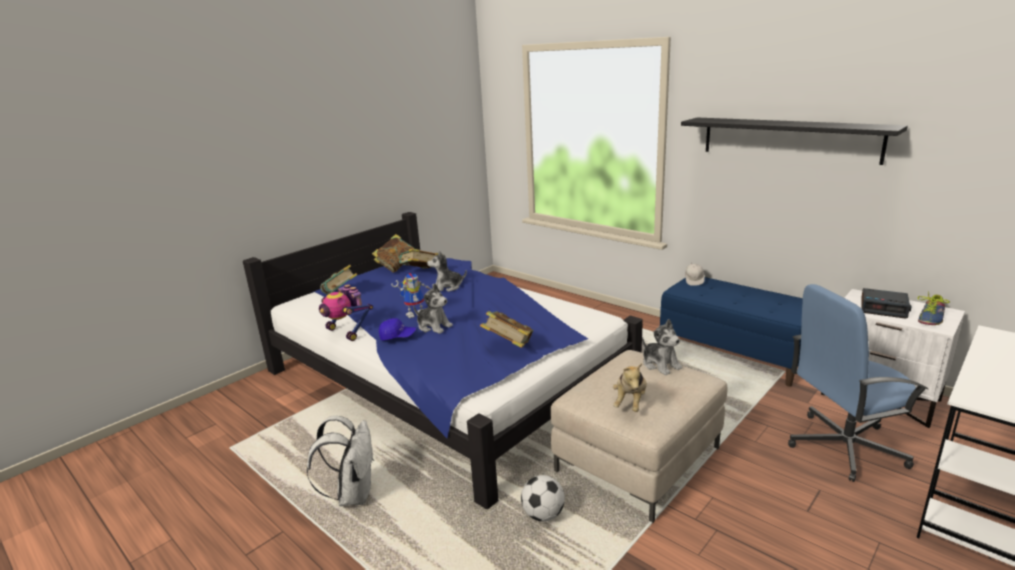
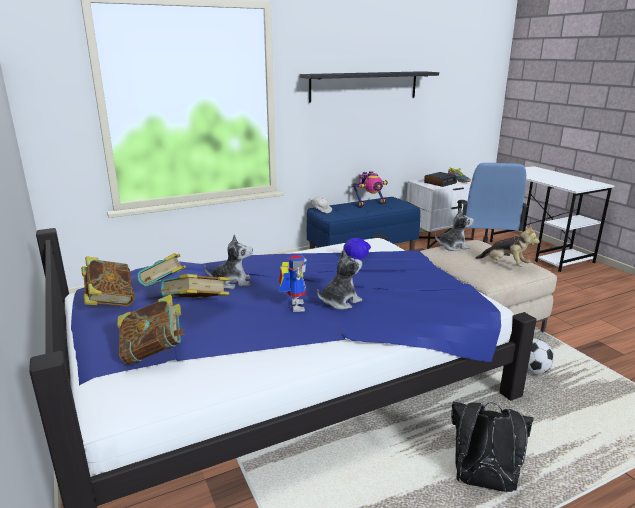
camera: 70 degrees left, 0 degrees up
(347, 332) = (287, 362): toy robot -> toy robot (370, 203)
(353, 494) = (482, 482): white backpack -> black backpack
(398, 336) = (351, 323): blue cap -> blue cap (357, 254)
(447, 287) = (232, 282): plush toy -> plush toy turned 105 degrees counterclockwise
(508, 346) = (417, 276): book -> book (196, 308)

